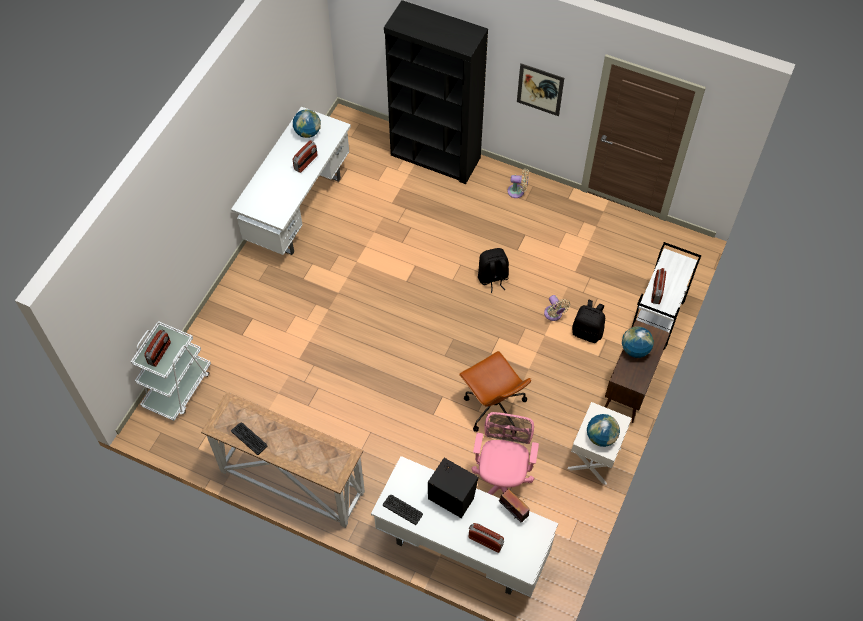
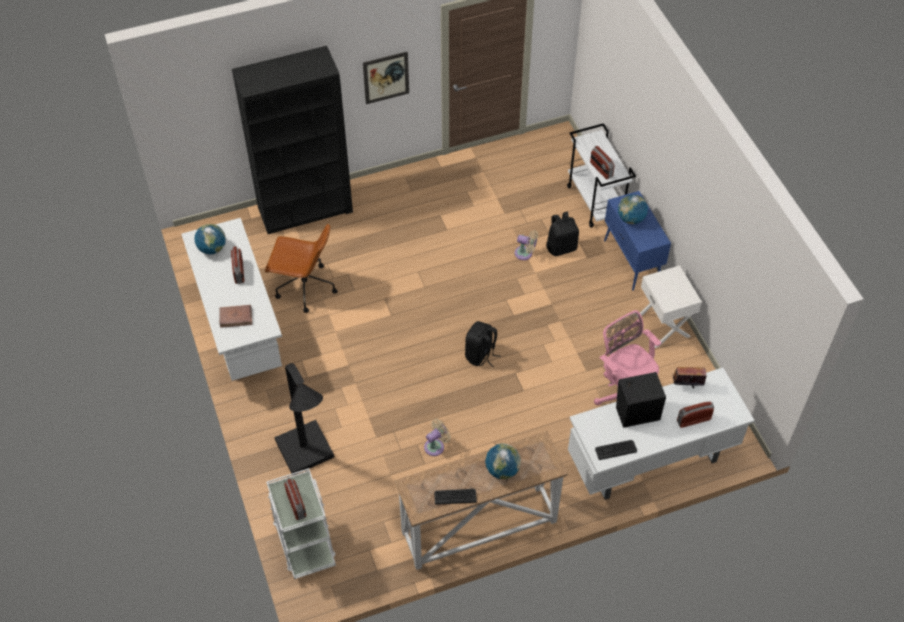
camera: 45 degrees left, 5 degrees down
(243, 333) = (308, 456): none -> black floor lamp
(268, 193) = (236, 317): none -> brown book
(492, 278) = (453, 263): black backpack -> black backpack (481, 355)
(494, 408) = (559, 350): brown office chair -> brown office chair (304, 288)
(517, 191) = (398, 189): beige fan -> beige fan (436, 446)
(601, 437) = (676, 293): globe -> globe (502, 470)
(629, 388) = (632, 262): brown cabinet -> blue cabinet

